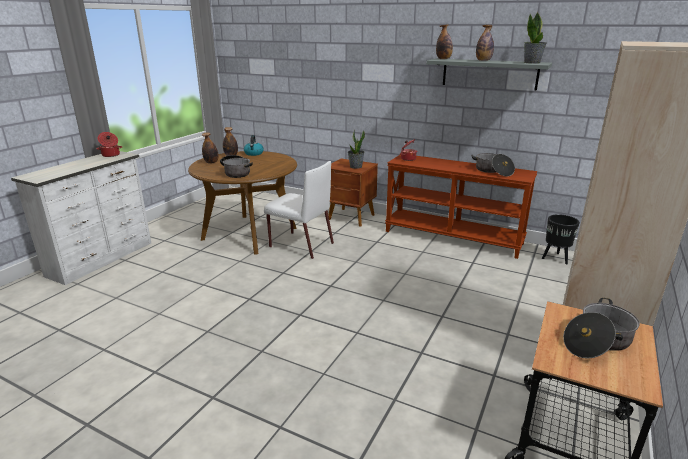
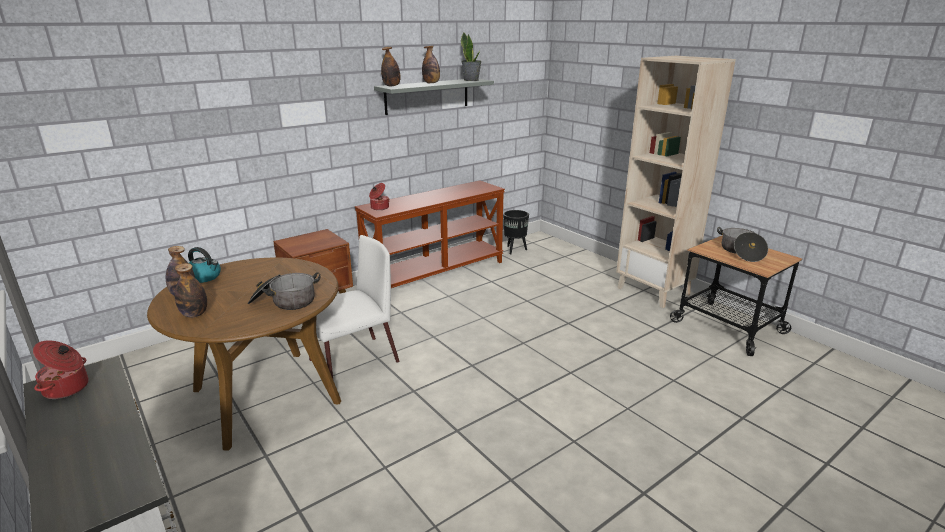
camera: 65 degrees left, 0 degrees up
(356, 166) = (322, 240): potted plant -> none
(492, 171) = (462, 191): cooking pot -> none

